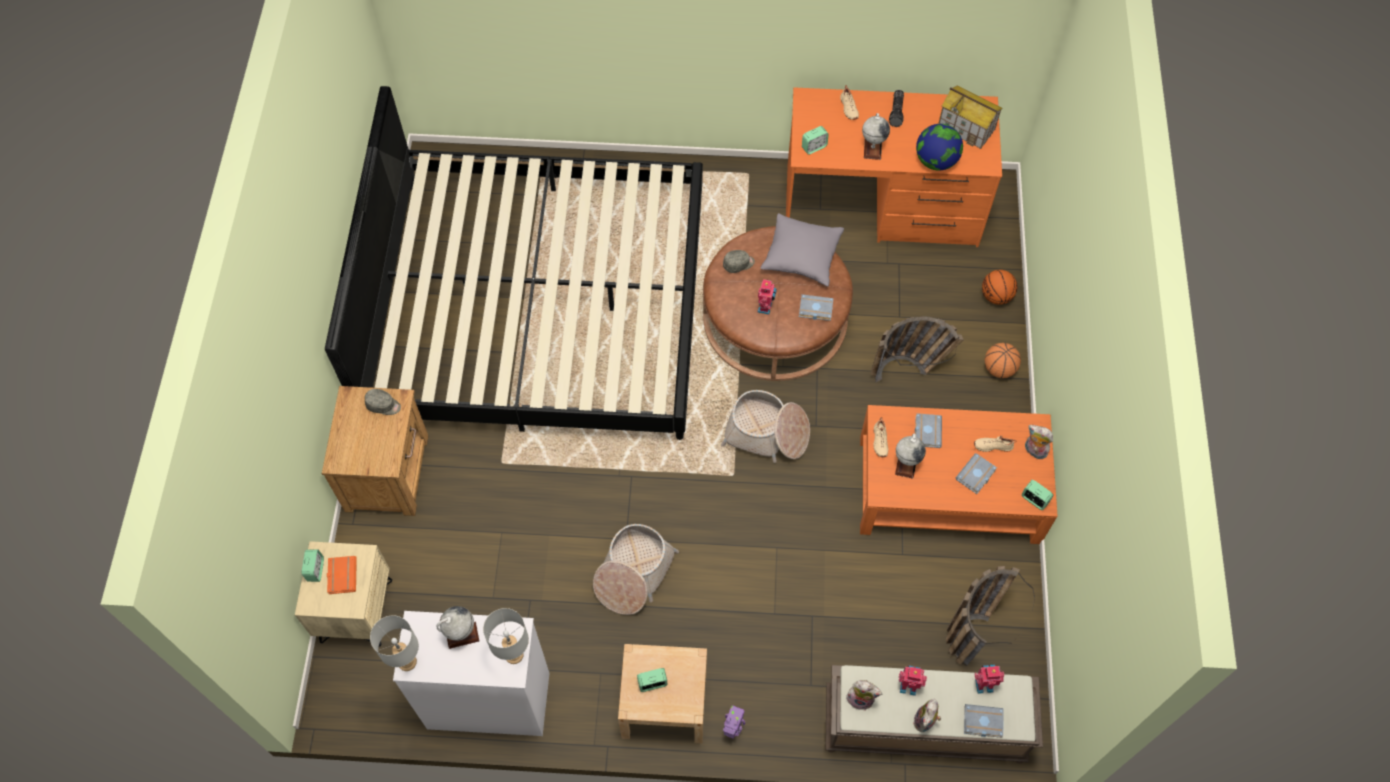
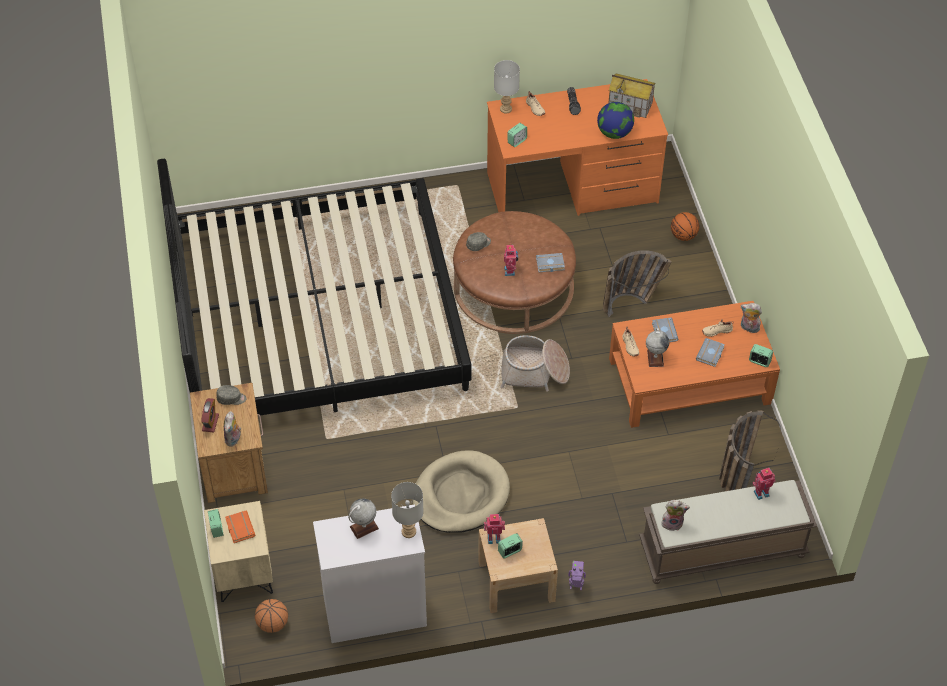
camera: 15 degrees left, 10 degrees down
(349, 431) = (210, 423): none -> alarm clock
(408, 661) = (328, 554): grey table lamp -> grey table lamp (506, 109)
(633, 573) = (460, 495): basket -> beige dog bed
(801, 256) = (526, 228): grey pillow -> none
(872, 148) = (563, 133): globe -> none
(908, 685) = (705, 506): toy robot -> toy robot (494, 537)
(925, 721) = (725, 527): plush toy -> plush toy (233, 439)
(982, 723) = (767, 518): grey book -> none
(999, 369) = (702, 287): basketball -> basketball (272, 624)

